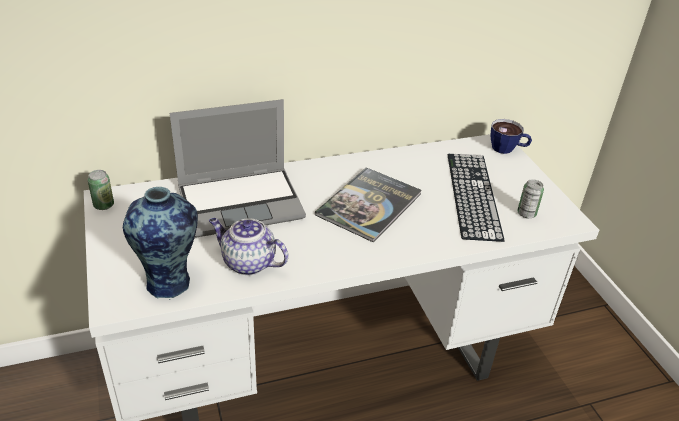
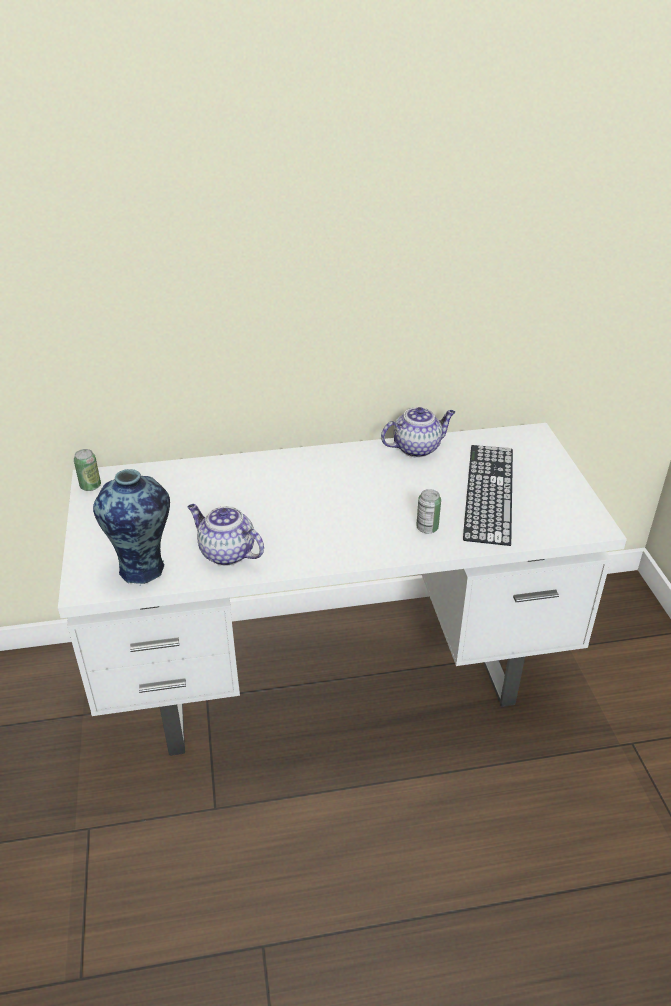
camera: 10 degrees right, 0 degrees up
(242, 202) = (232, 489): laptop -> none
(369, 204) = (369, 498): book -> none
(401, 158) = (417, 448): none -> teapot
(507, 149) = (543, 442): cup -> none
(526, 213) = (545, 516): can -> can (427, 528)

